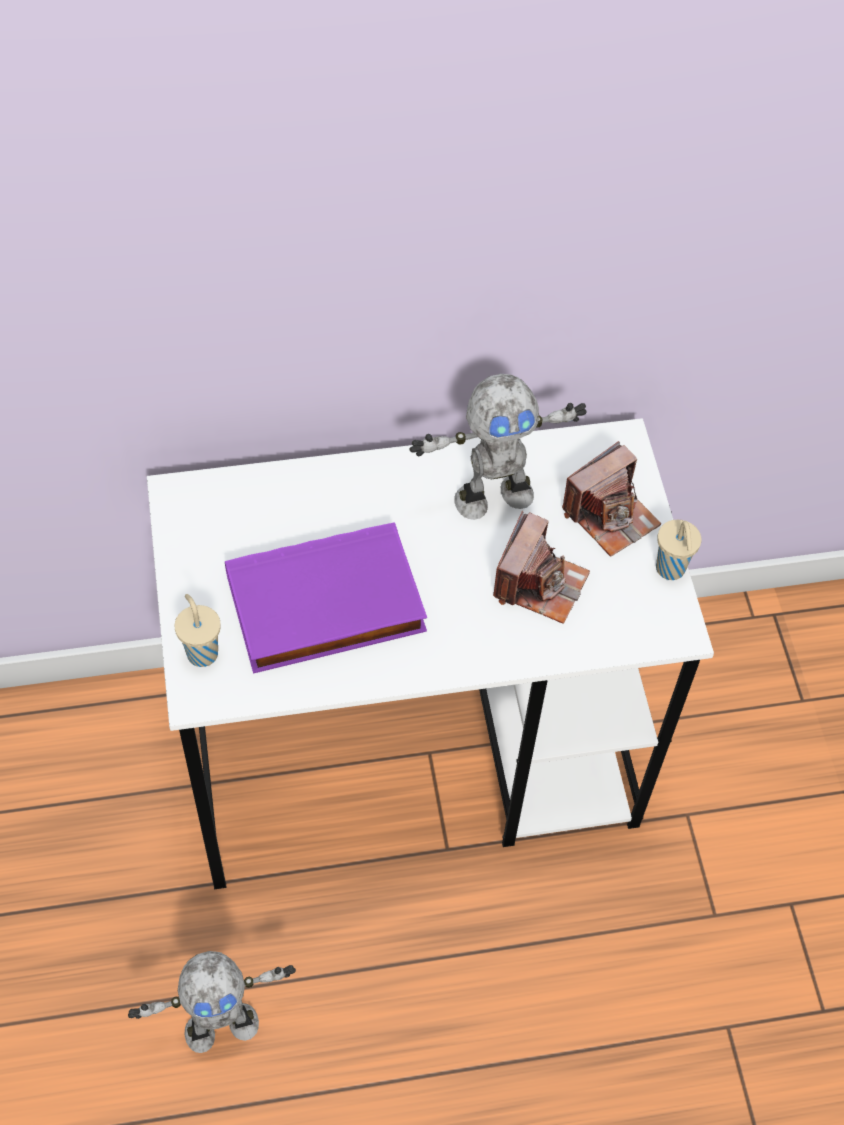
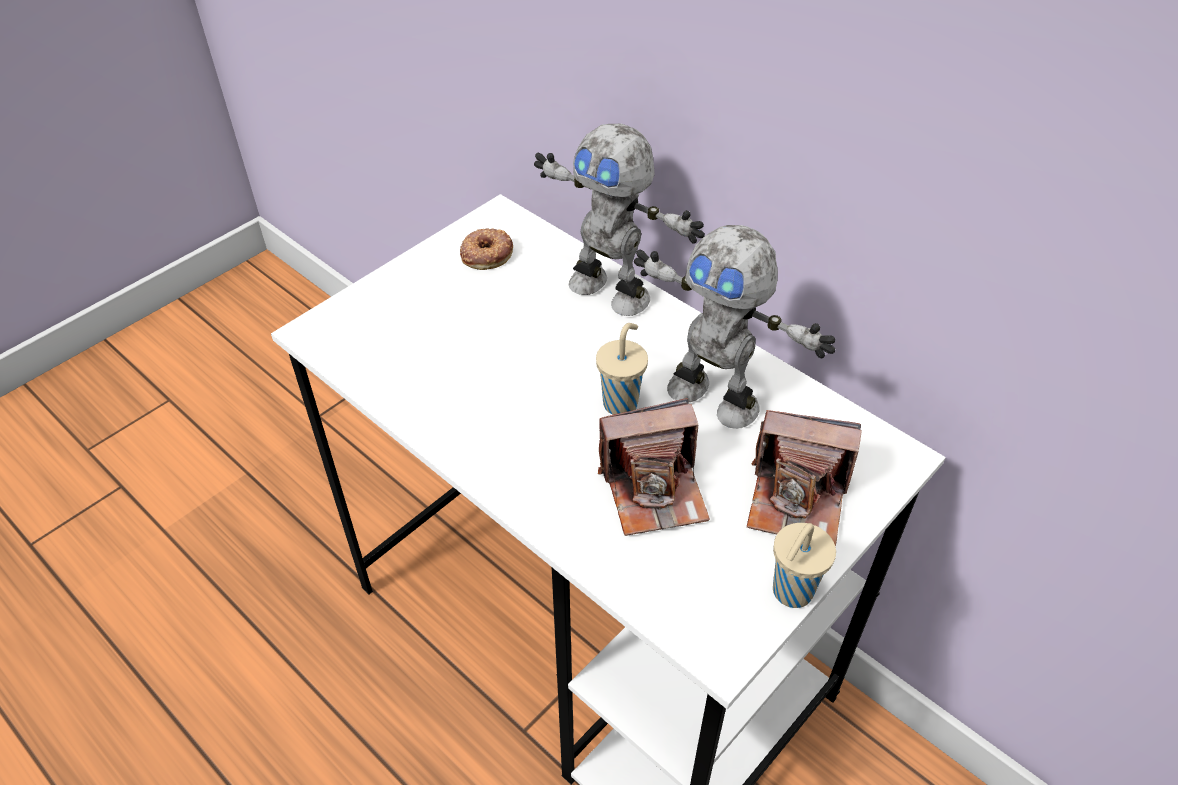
camera: 55 degrees right, 10 degrees down
(201, 652) = (359, 310): beige cup -> beige cup (621, 402)
(215, 530) = (486, 253): none -> donut
(221, 1025) = (249, 671): toy robot -> toy robot (611, 291)
(325, 607) = (474, 357): purple book -> none

